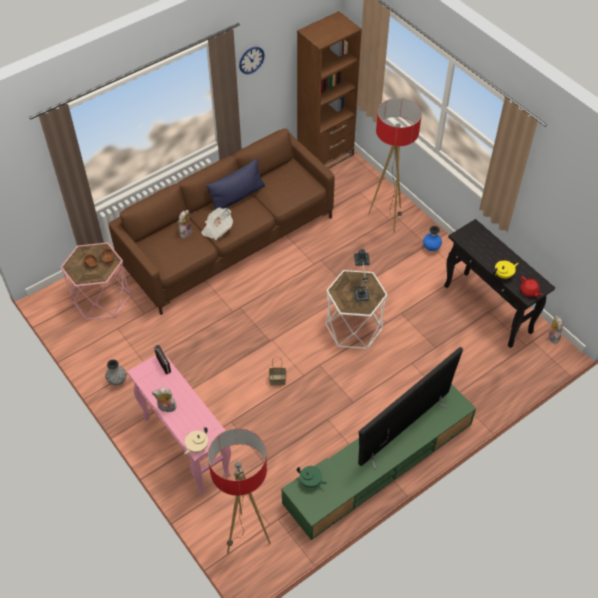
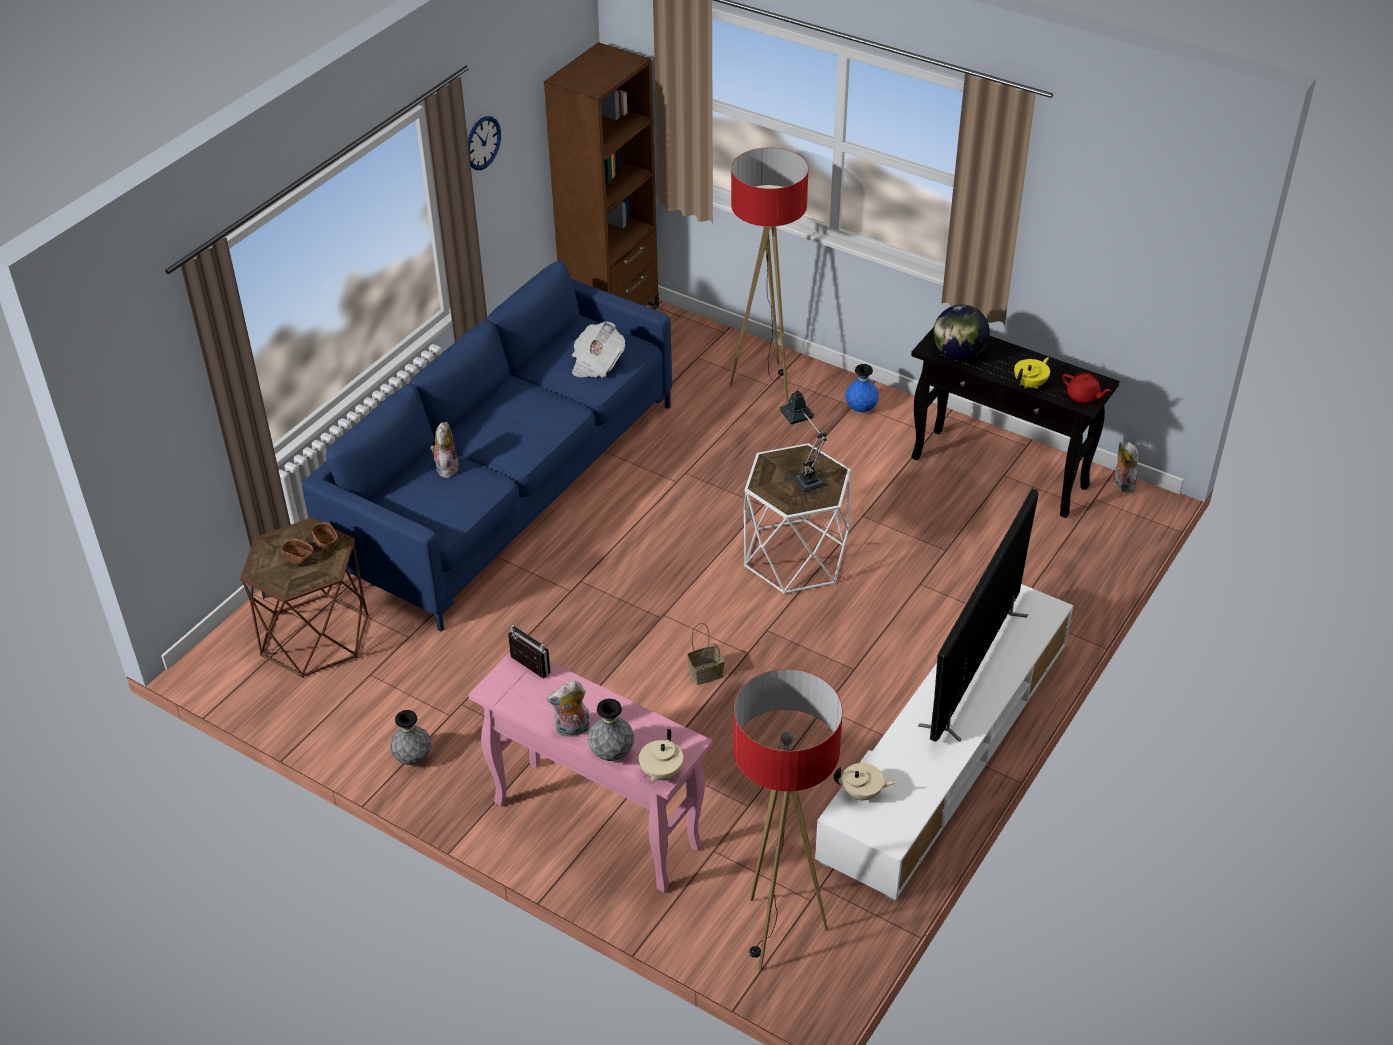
camera: 20 degrees left, 10 degrees down
(101, 299) = (315, 636): pink side table -> brown side table
(179, 428) = (611, 753): none -> grey vase
(217, 229) = (502, 450): newspaper -> newspaper (596, 363)
(228, 241) = (506, 486): brown sofa -> blue sofa
(237, 197) = (512, 393): blue pillow -> none
(311, 481) = (862, 793): green teapot -> beige teapot
(378, 464) = (946, 749): green tv stand -> white tv stand
(473, 244) = (958, 355): none -> globe

